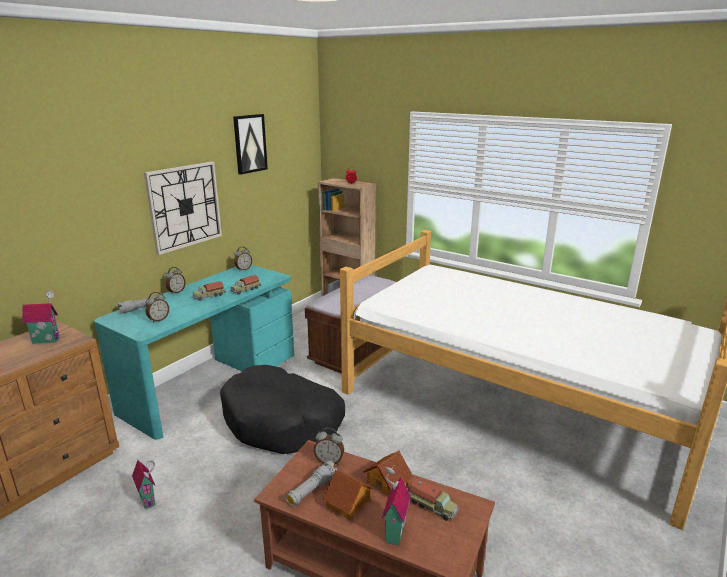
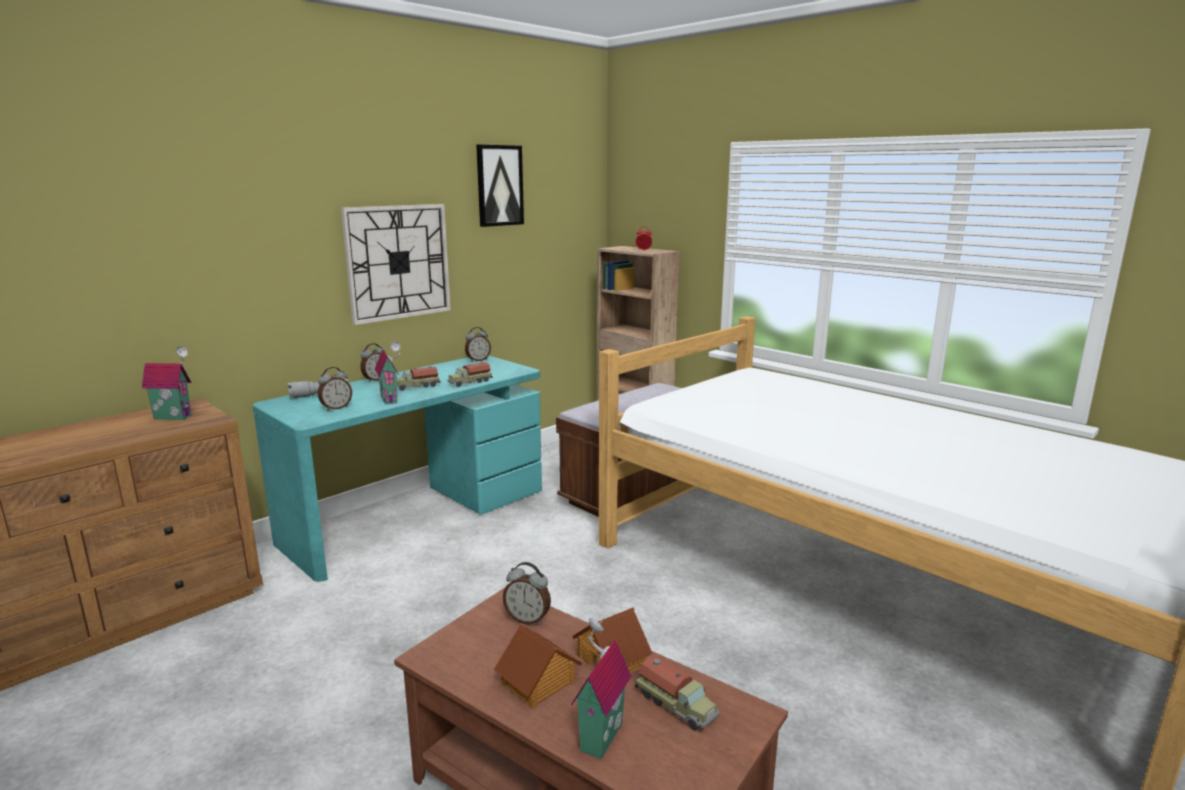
camera: 10 degrees right, 5 degrees down
(149, 499) = (279, 659): toy house -> toy house (391, 399)
(282, 421) = (500, 575): black dog bed -> none
(312, 490) = (486, 657): grey flashlight -> none

